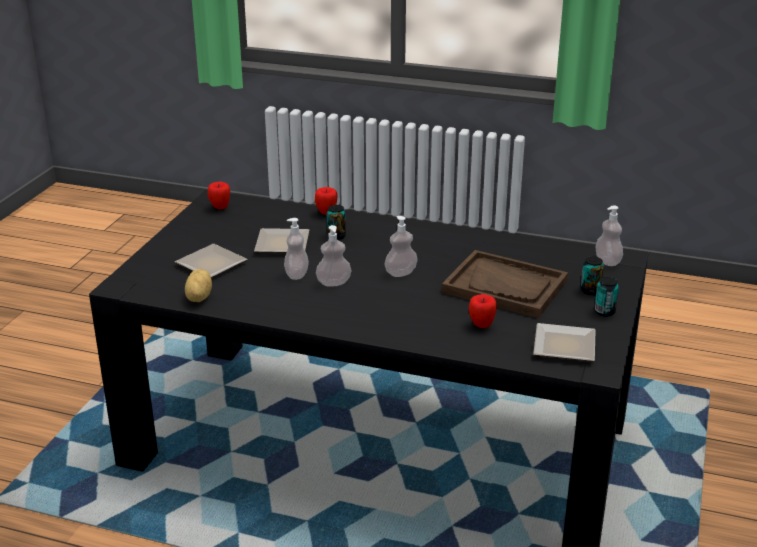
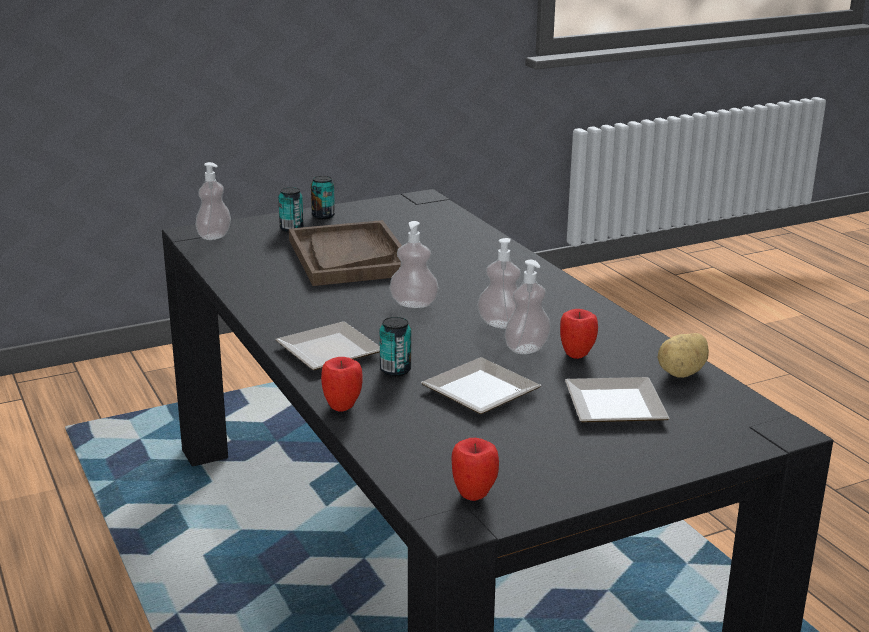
camera: 135 degrees left, 5 degrees down
(481, 326) = (440, 244): apple -> apple (577, 354)
(562, 345) = (410, 214): plate -> plate (328, 353)

